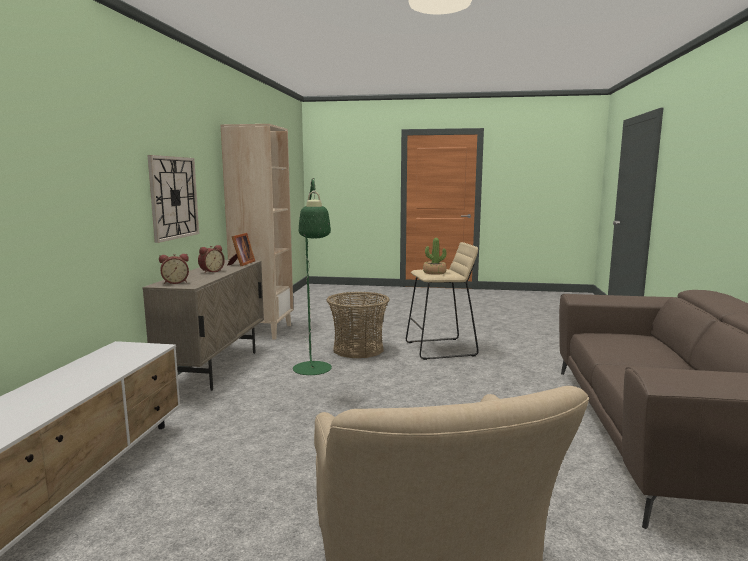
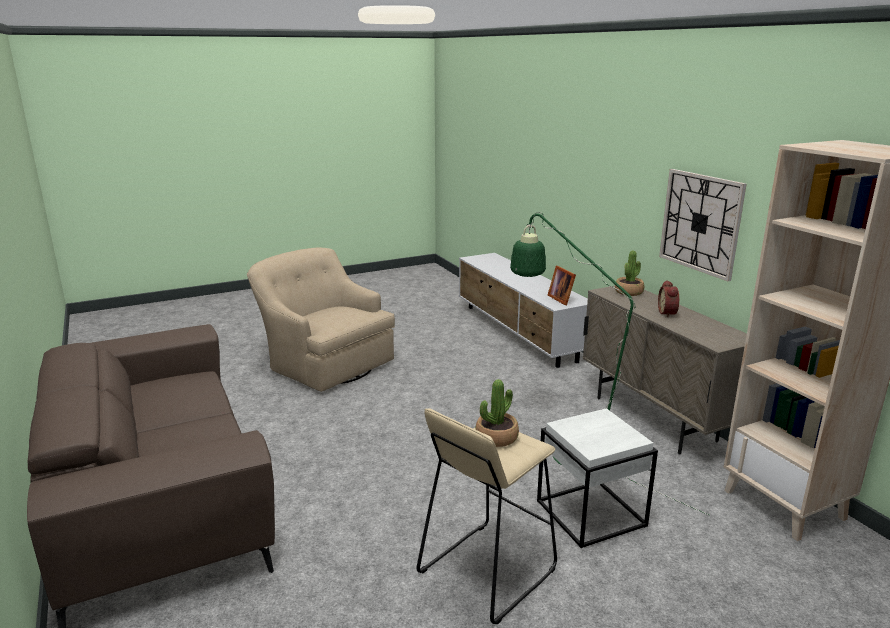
camera: 145 degrees right, 10 degrees up
(175, 282) = (629, 292): alarm clock -> potted plant
(241, 264) = (701, 336): picture frame -> picture frame (561, 299)
(358, 349) = (590, 514): basket -> white side table

